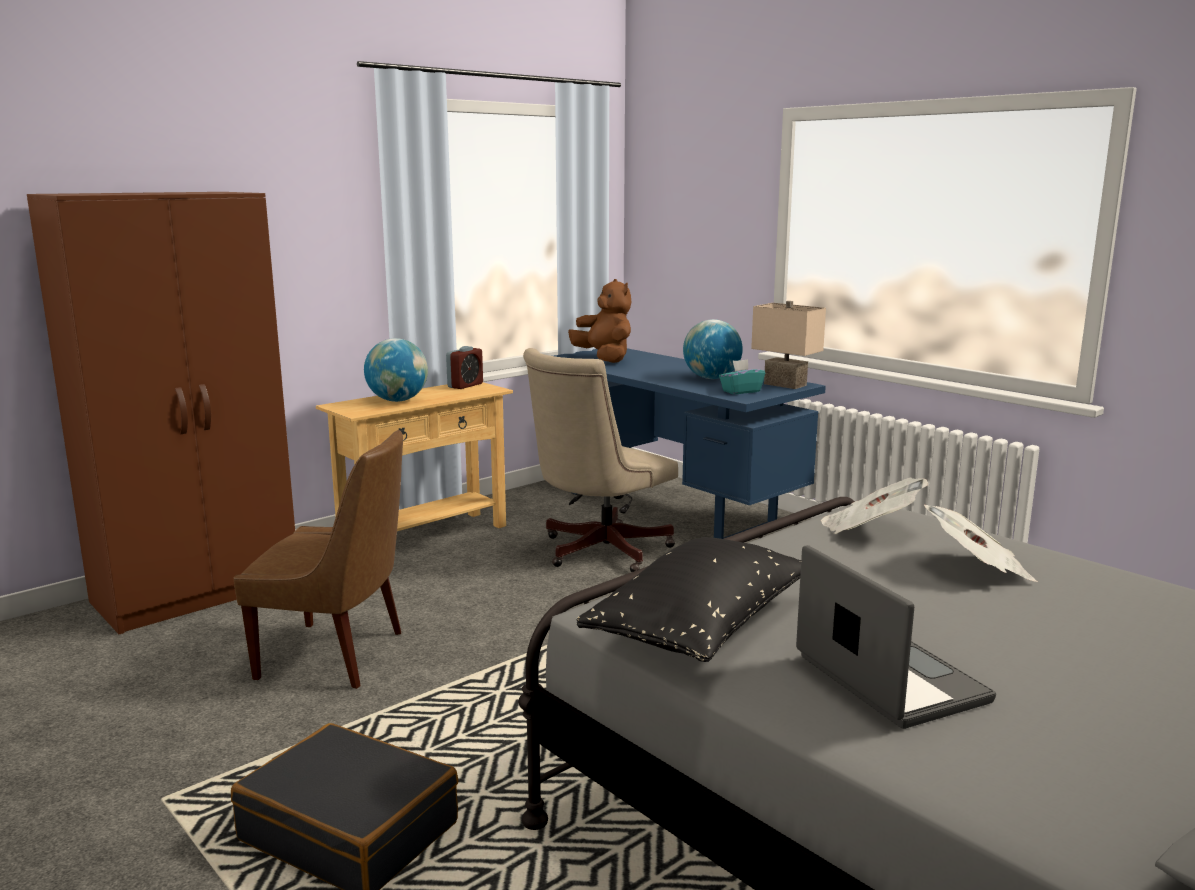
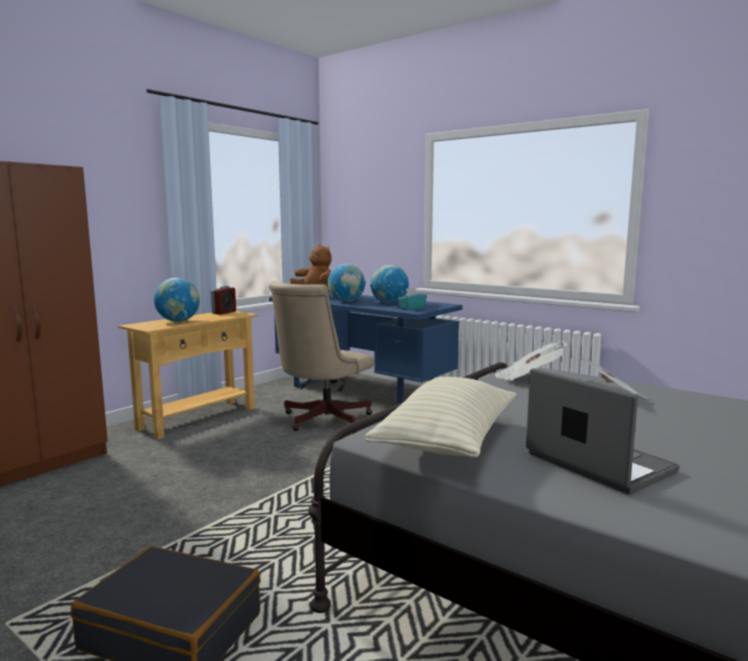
camera: 10 degrees left, 5 degrees down
(337, 655) = (144, 500): brown chair -> none
(647, 372) = (346, 301): none -> globe
(701, 626) = (448, 440): black pillow -> beige pillow
(783, 385) = (436, 305): beige table lamp -> none

